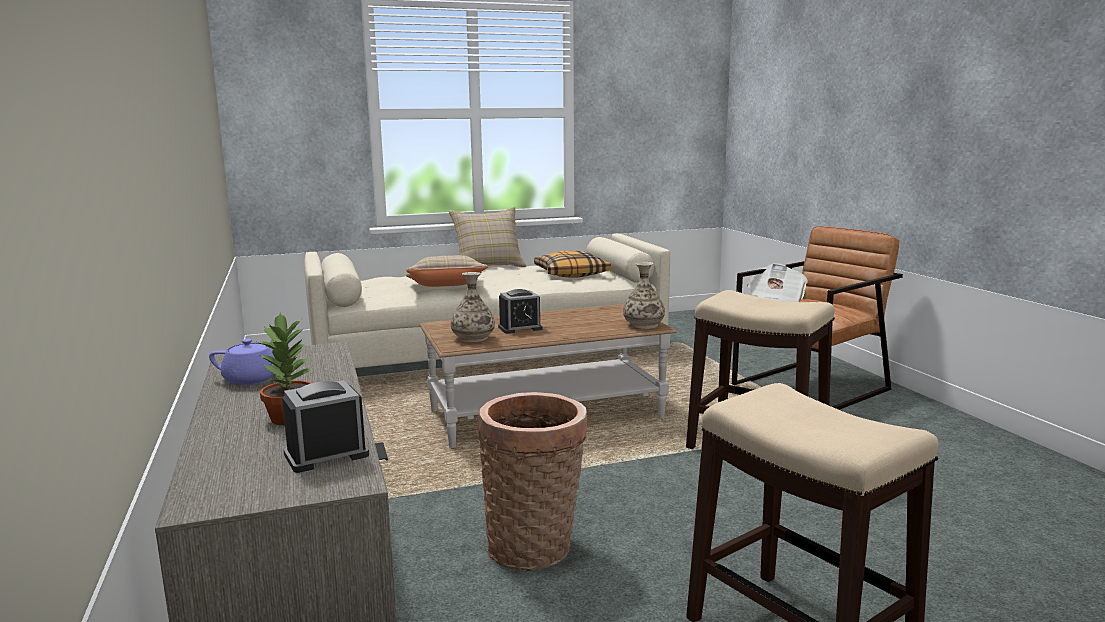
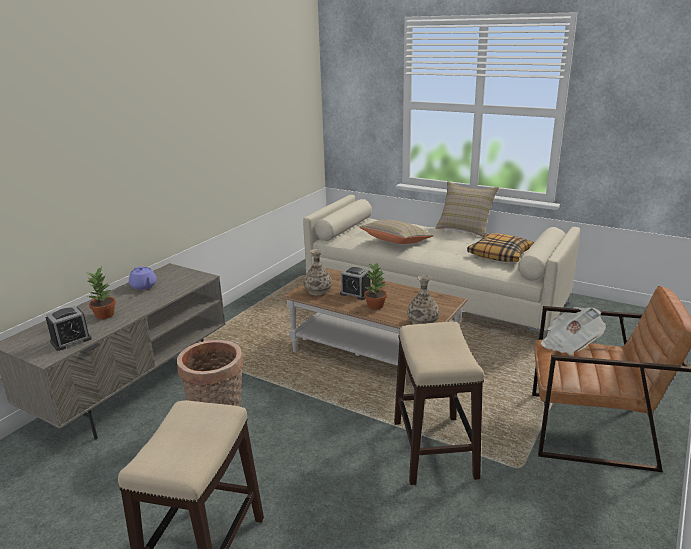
camera: 50 degrees right, 10 degrees up
(326, 455) = (71, 340): alarm clock -> alarm clock turned 120 degrees clockwise
(567, 329) = (375, 305): none -> potted plant

